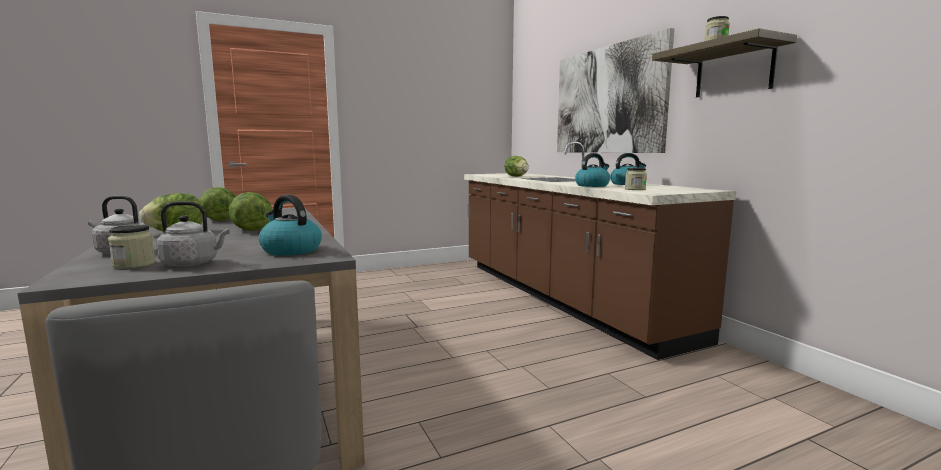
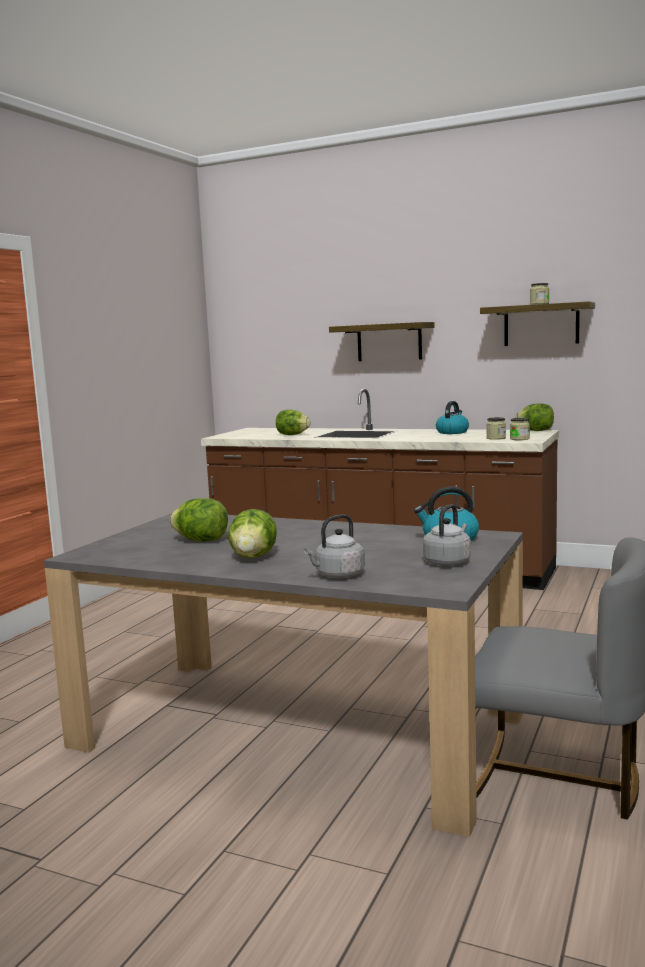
camera: 40 degrees left, 0 degrees up
(134, 264) = (415, 574): jar -> jar (519, 439)
(251, 230) = (305, 538): lettuce -> lettuce (536, 431)
(592, 185) = (442, 438): kettle -> none
(607, 100) = (389, 342): picture -> shelf

